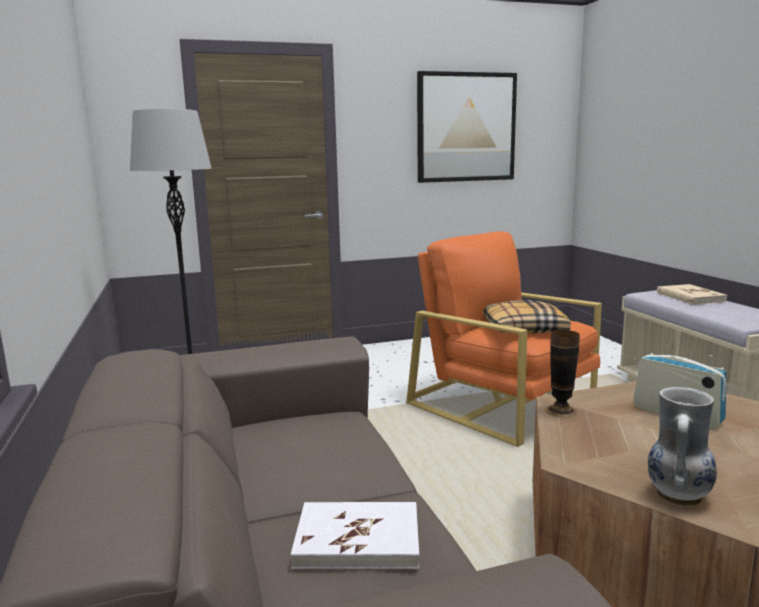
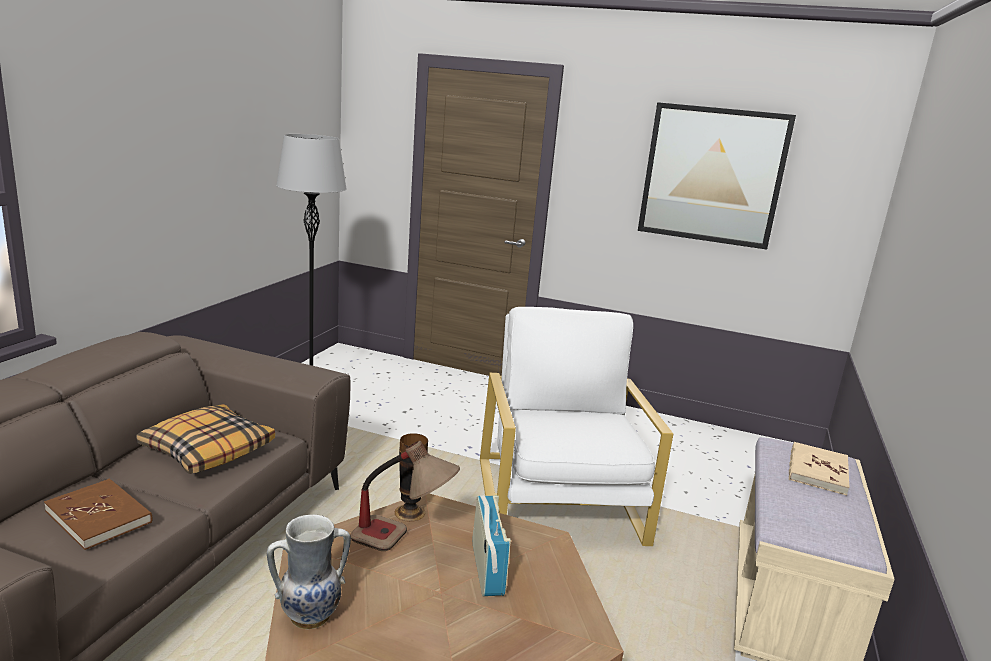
camera: 35 degrees right, 5 degrees up
(358, 539) = (99, 516): white book -> brown book
(502, 404) = (559, 501): orange armchair -> white armchair
(523, 328) = (562, 428): pillow -> pillow (207, 450)
(604, 427) = (403, 542): none -> table lamp

